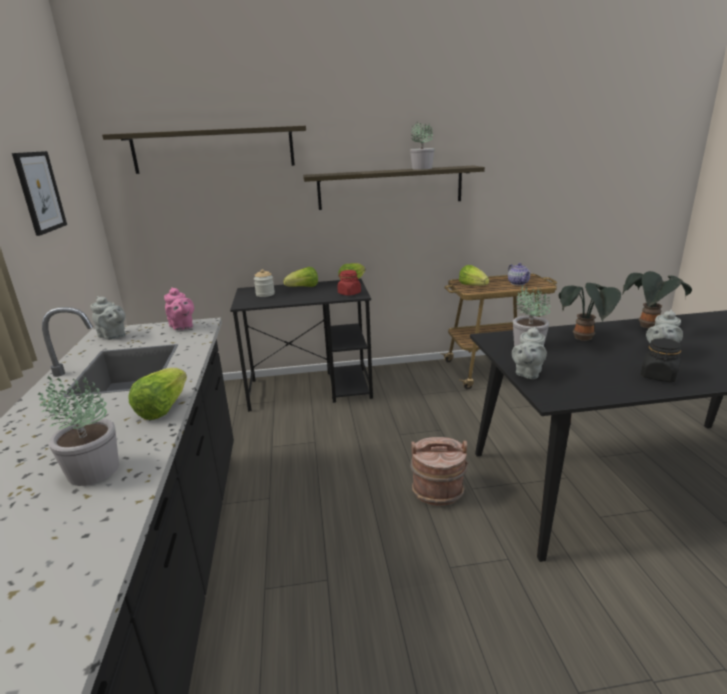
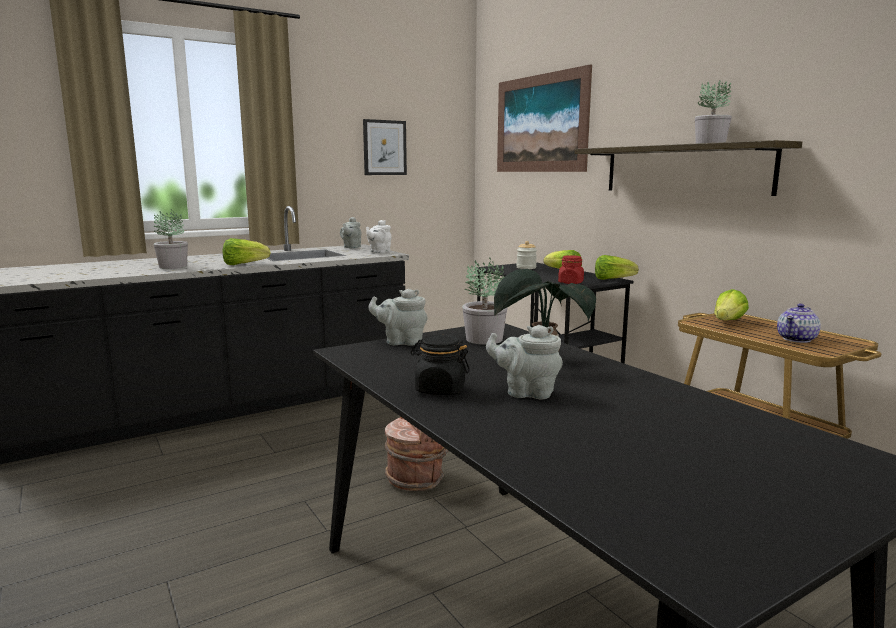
camera: 65 degrees right, 10 degrees down
(182, 327) = (379, 252): pink teapot -> white teapot
(214, 150) = (540, 124): shelf -> picture
(648, 327) = (648, 389): potted plant -> none

